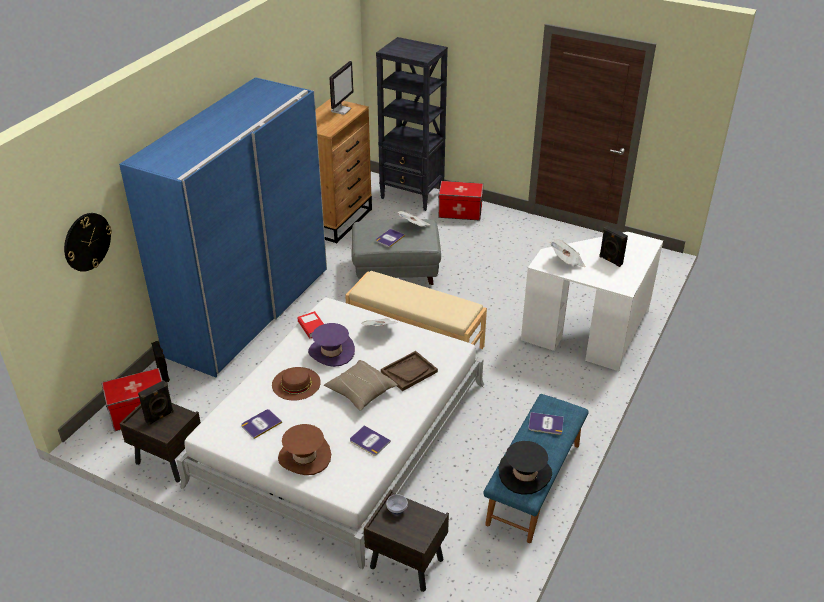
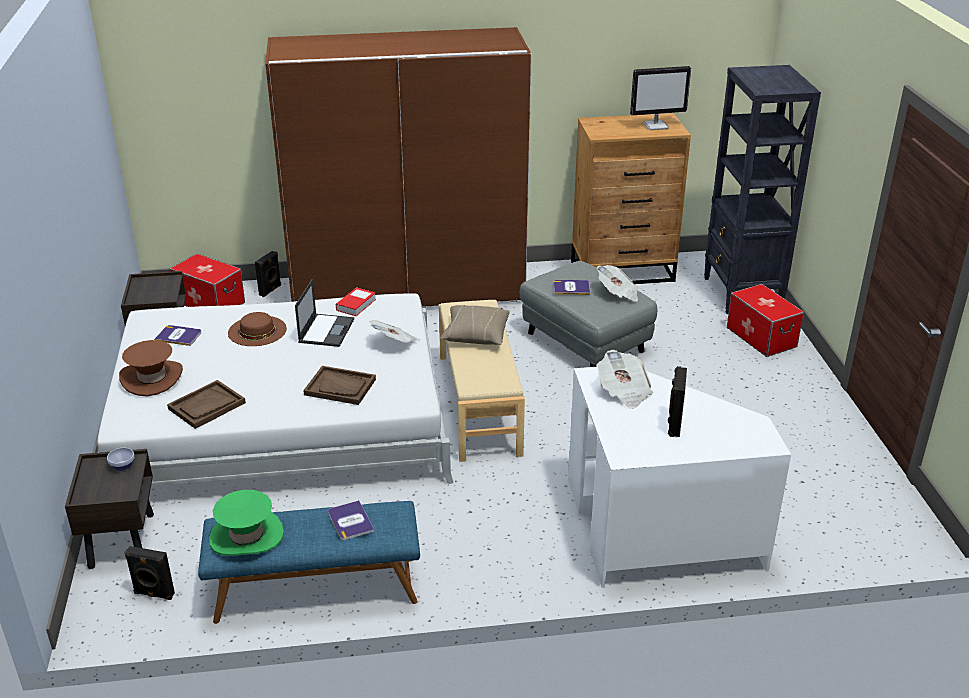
camera: 55 degrees right, 5 degrees down
(87, 241) = (211, 100): wall clock -> none
(160, 417) = (155, 289): black speaker -> black speaker (153, 594)
(249, 311) = (408, 290): blue wardrobe -> brown wardrobe
(331, 352) = (326, 330): purple hat -> laptop
(360, 392) = (278, 371): beige pillow -> beige pillow (475, 335)
(369, 441) = (206, 406): book -> brown tray
(524, 474) = (246, 536): black hat -> green hat

